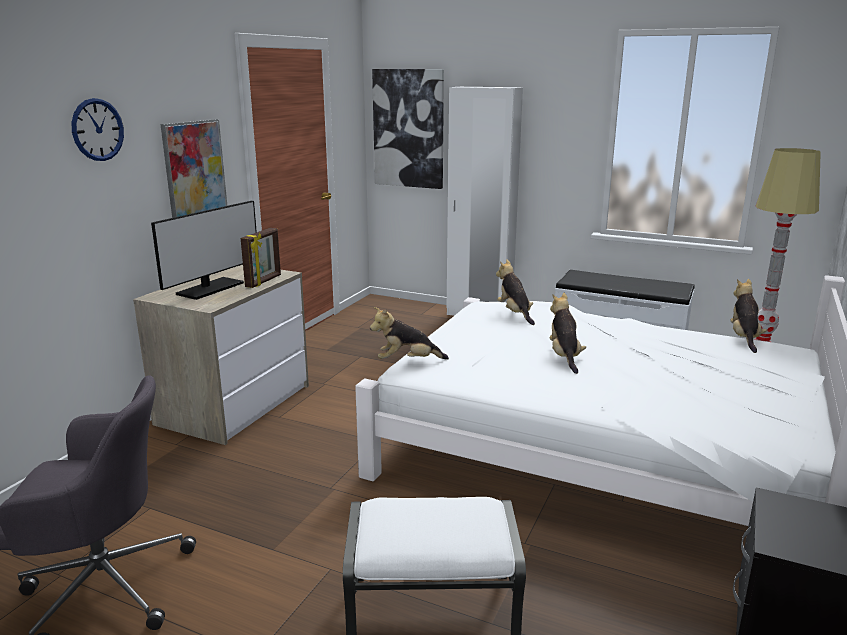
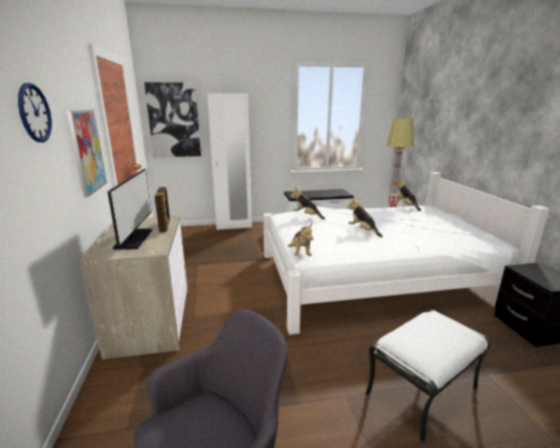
camera: 35 degrees left, 0 degrees up
(407, 361) = (300, 253): plush toy -> plush toy turned 60 degrees counterclockwise

